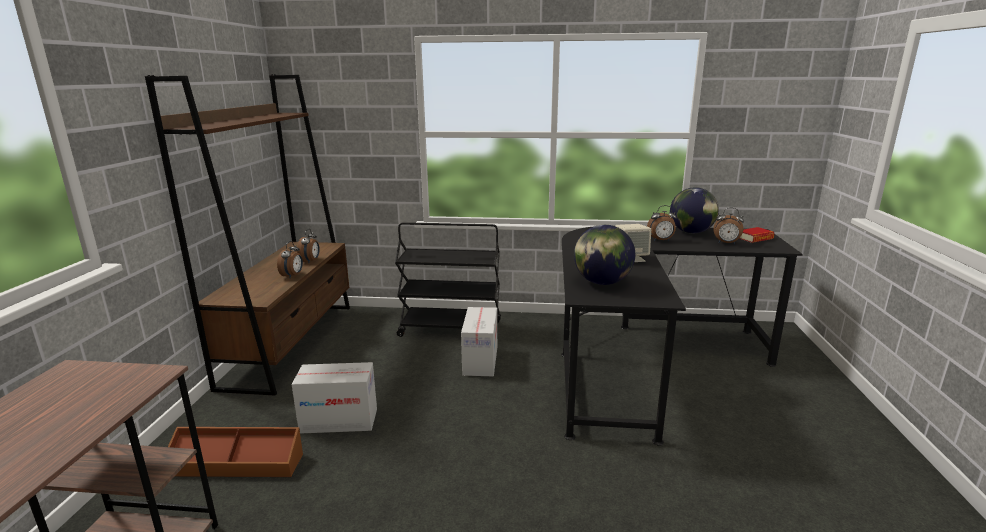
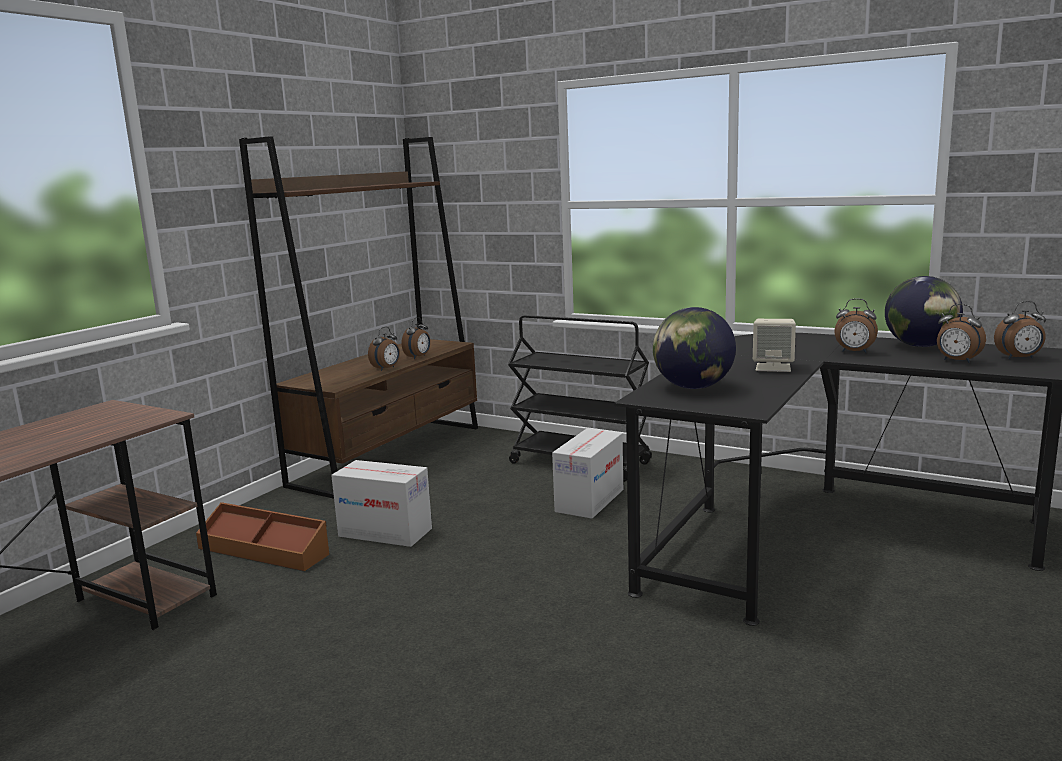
camera: 25 degrees right, 5 degrees down
(755, 238) = (1019, 358): book -> alarm clock

